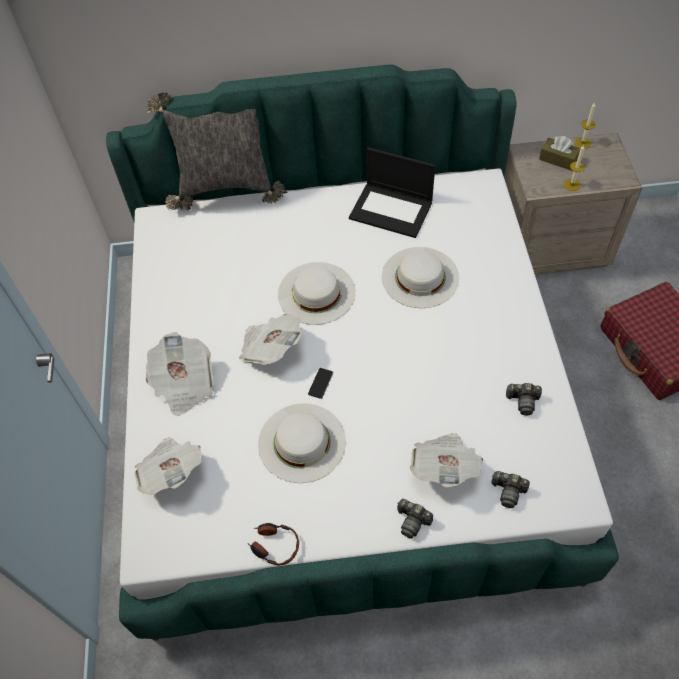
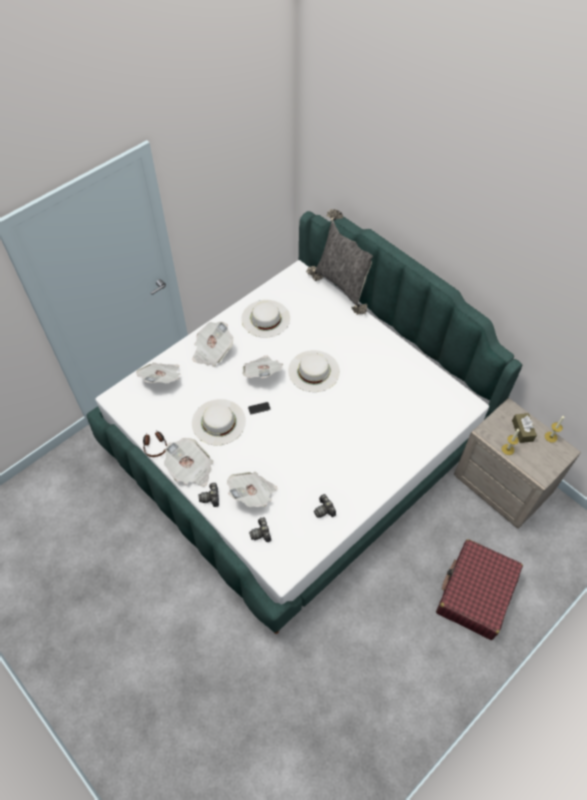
camera: 50 degrees right, 0 degrees up
(349, 520) = (191, 469): none -> newspaper
(392, 210) = (403, 370): laptop -> none
(420, 277) = (367, 412): white hat -> white hat (265, 318)

